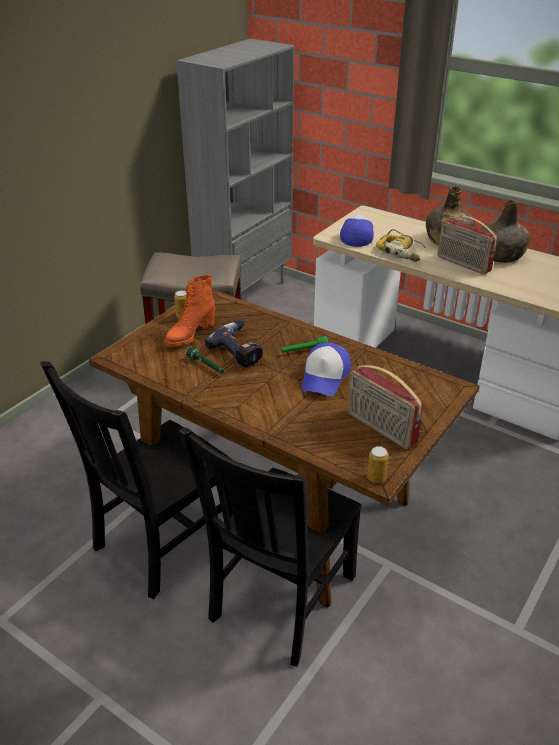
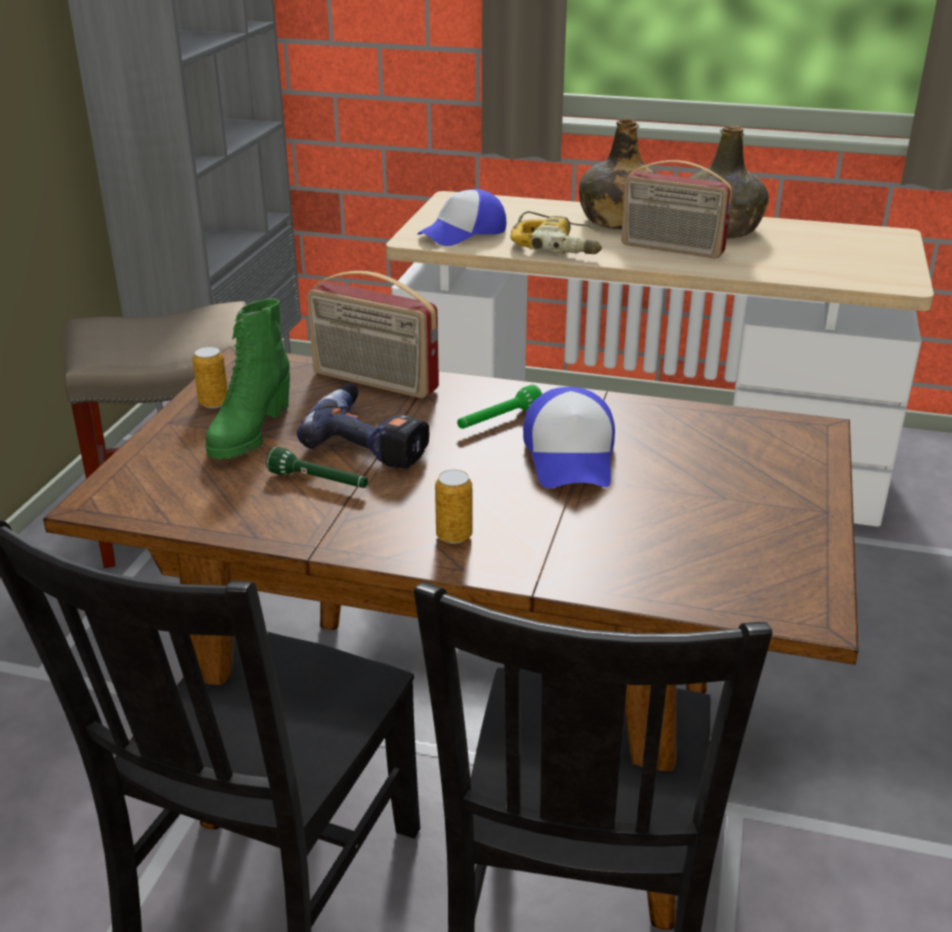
camera: 20 degrees left, 5 degrees down
(190, 335) = (249, 433): orange boot -> green boot
(357, 236) = (463, 233): cap -> cap turned 120 degrees counterclockwise
(376, 478) = (804, 615): can -> can (454, 536)
(380, 429) = (741, 524): radio -> radio (374, 382)

